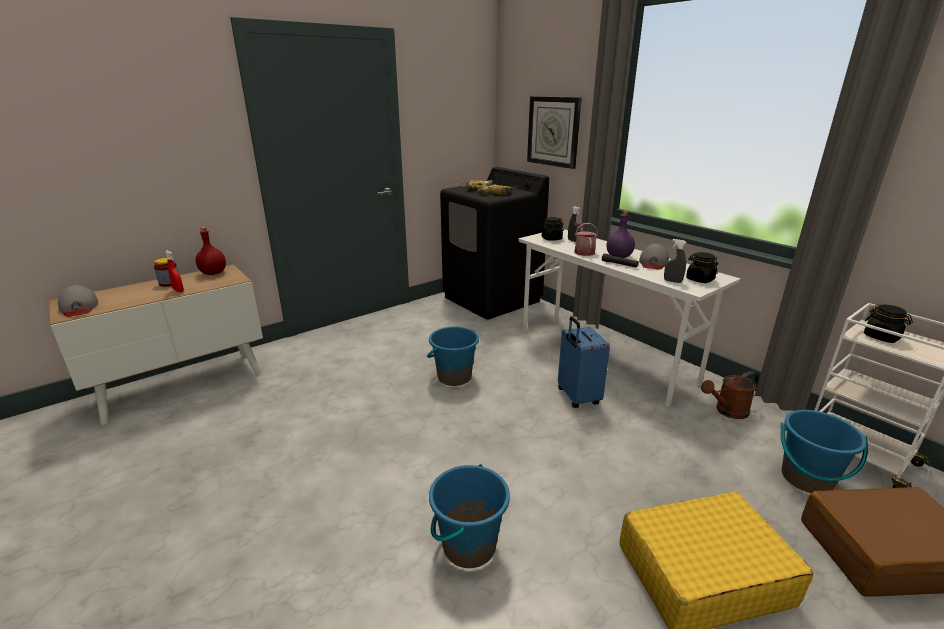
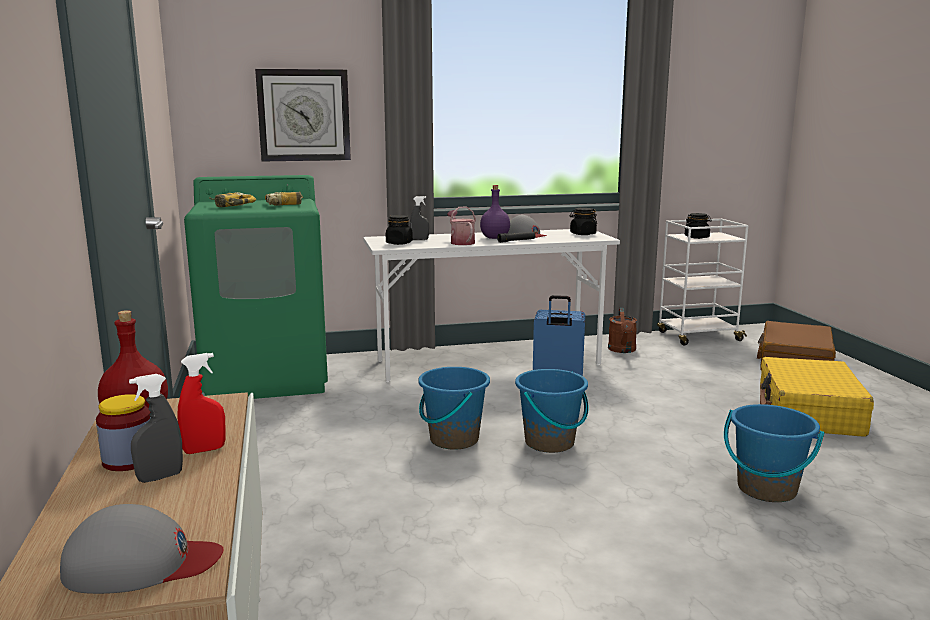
camera: 65 degrees left, 10 degrees down
(492, 299) = (268, 377): black washing machine -> green washing machine
(583, 251) = (461, 242): watering can -> watering can turned 45 degrees clockwise
(672, 281) = (579, 238): grey spray bottle -> grey spray bottle (160, 477)
(806, 479) = (718, 356): blue bucket -> blue bucket (550, 442)

